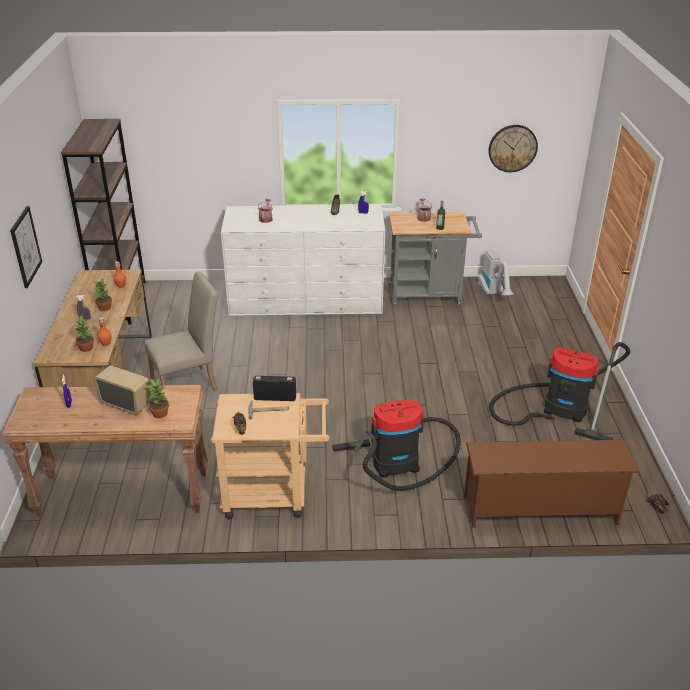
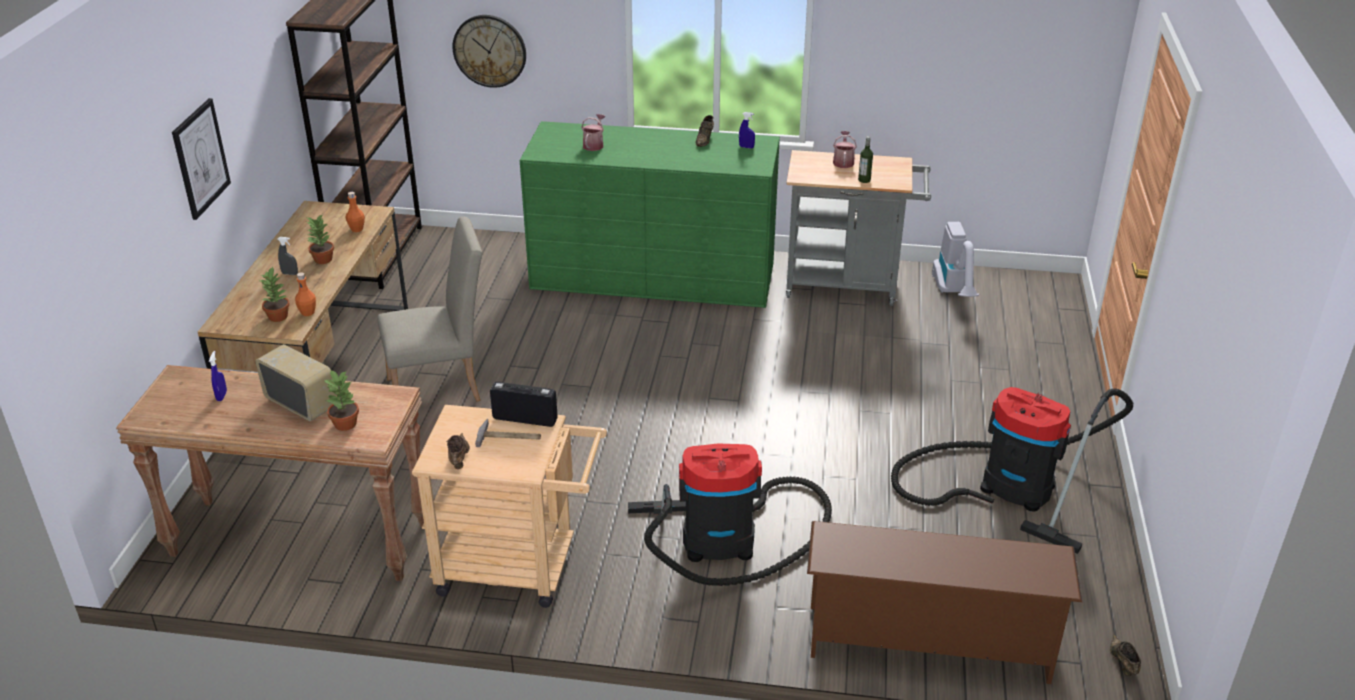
camera: 10 degrees right, 0 degrees up
(306, 300) = (653, 276): white dresser -> green dresser
(512, 148) = (997, 60): wall clock -> wall clock (489, 50)

